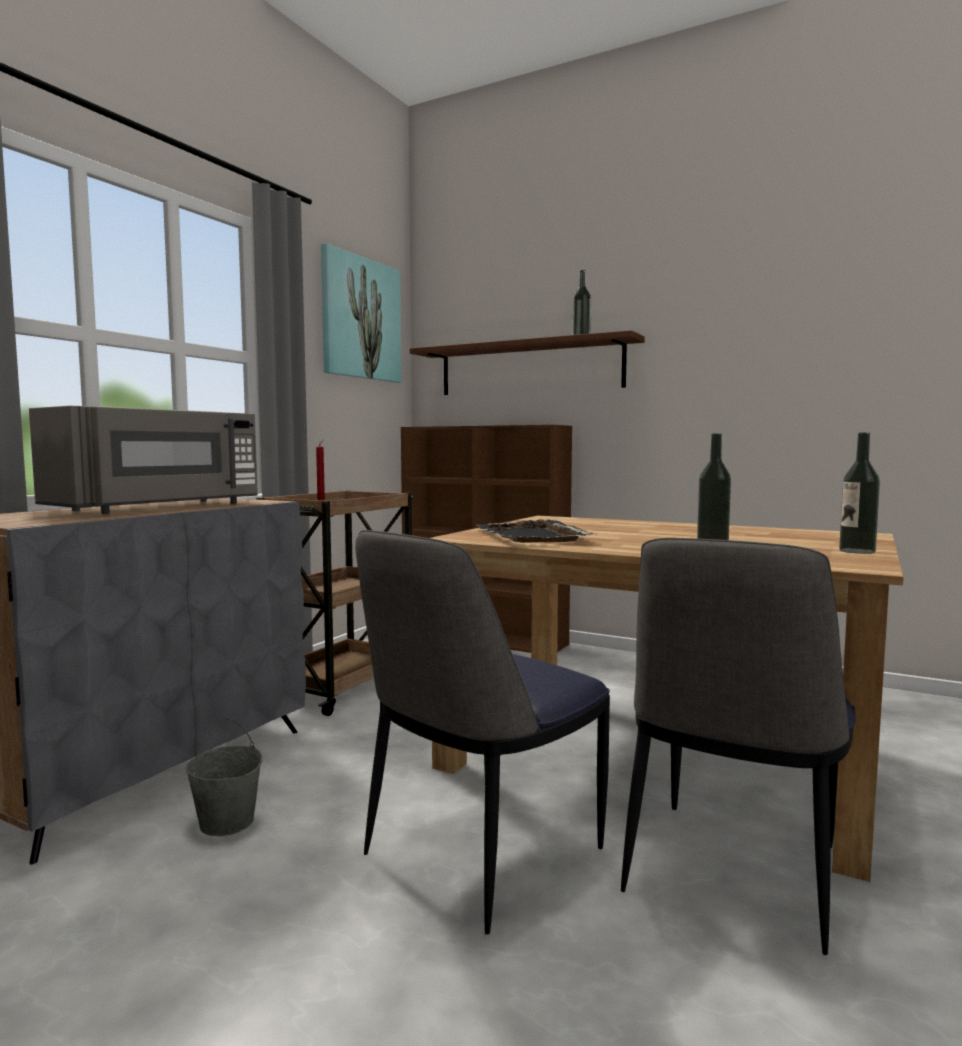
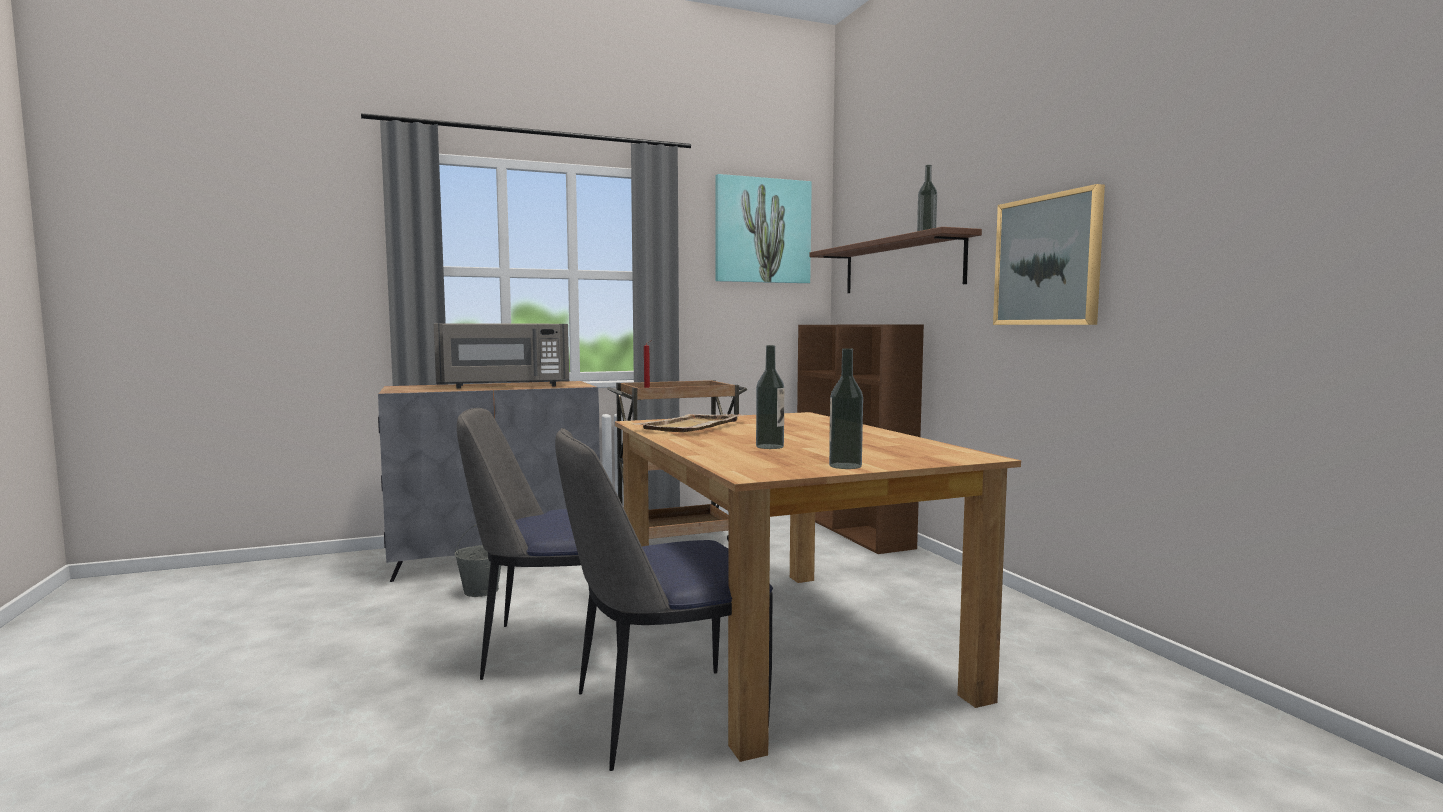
camera: 40 degrees right, 0 degrees up
(531, 536) = (690, 426): black tray -> beige tray
(728, 368) = (1047, 260): none -> picture

